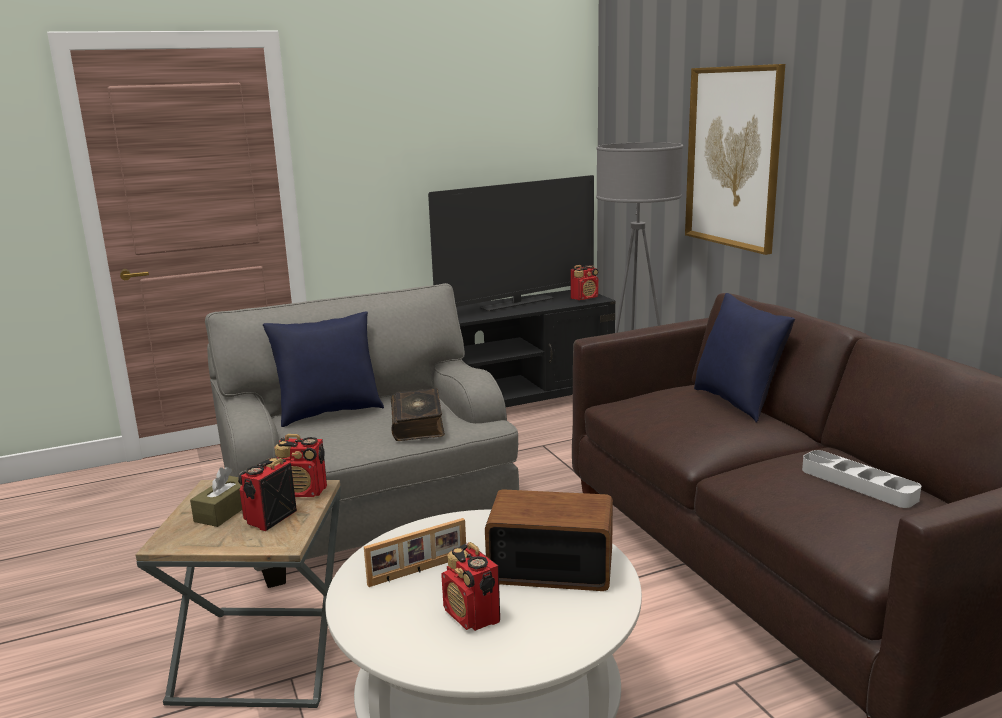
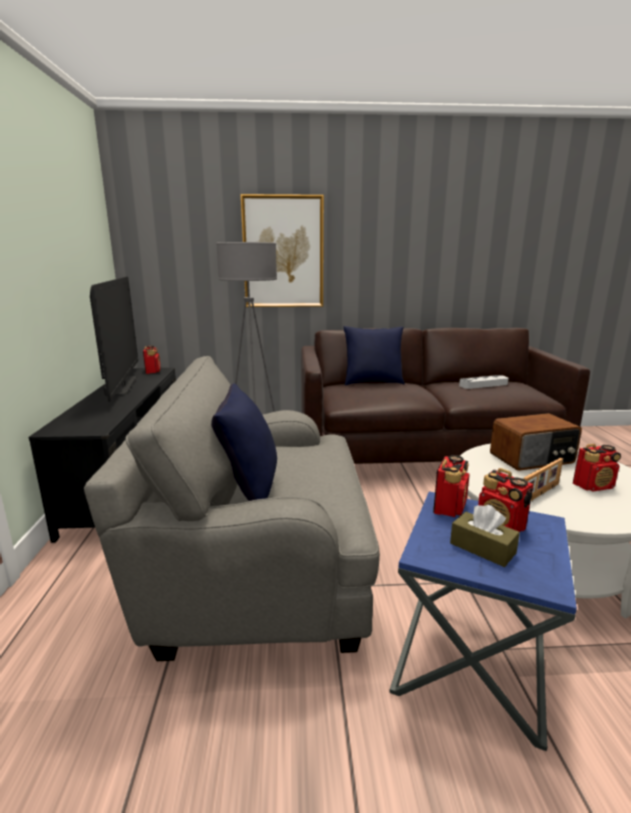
camera: 70 degrees left, 0 degrees up
(265, 656) = (470, 663): brown side table -> blue side table
(418, 424) = (315, 457): book -> none
(418, 571) = (540, 494): picture frame -> picture frame turned 60 degrees clockwise
(550, 566) = (532, 459): radio -> radio turned 135 degrees counterclockwise

